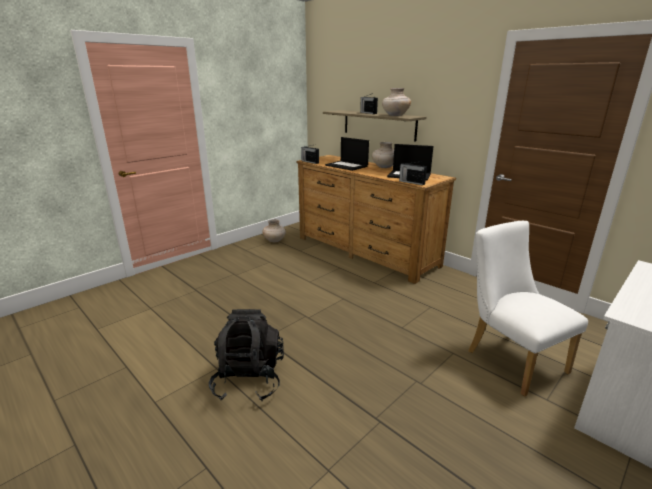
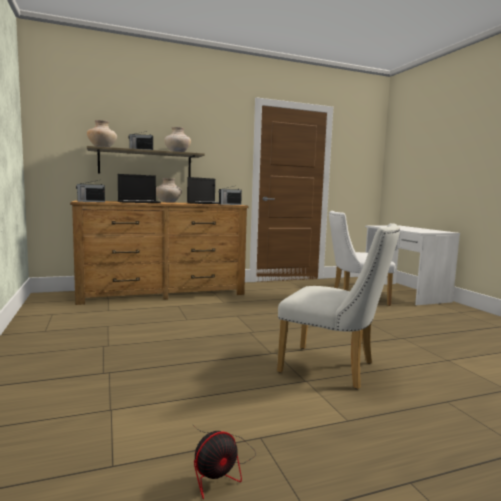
camera: 65 degrees left, 15 degrees down
(94, 361) = (220, 467): none -> fan
(249, 379) = (334, 369): black backpack -> white chair
(274, 240) = (53, 314): beige vase -> beige vase (102, 147)

